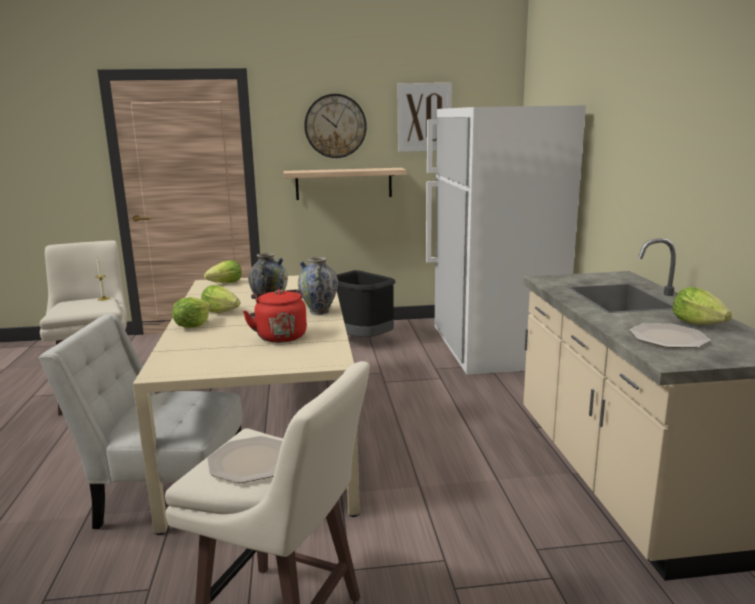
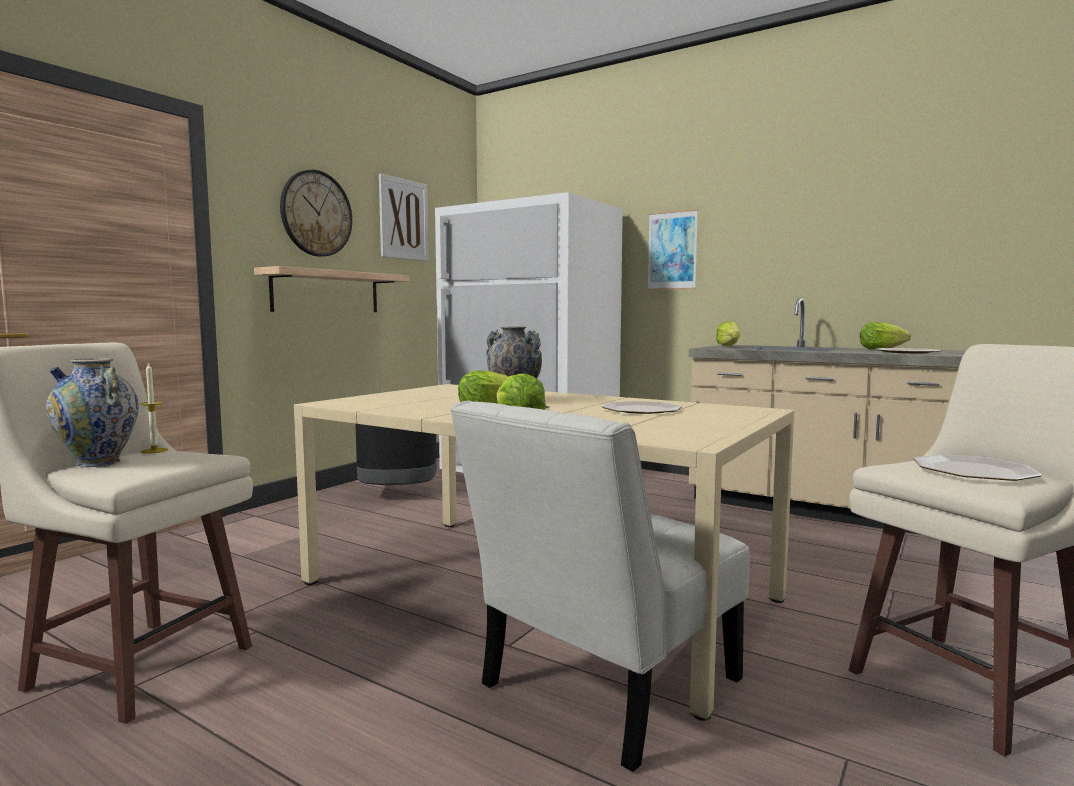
camera: 50 degrees left, 10 degrees down
(226, 283) = (361, 400): lettuce -> lettuce (729, 346)
(280, 336) = (641, 410): red kettle -> plate
(319, 312) = (582, 397): vase -> vase (98, 463)
(614, 156) = (672, 250): none -> picture

